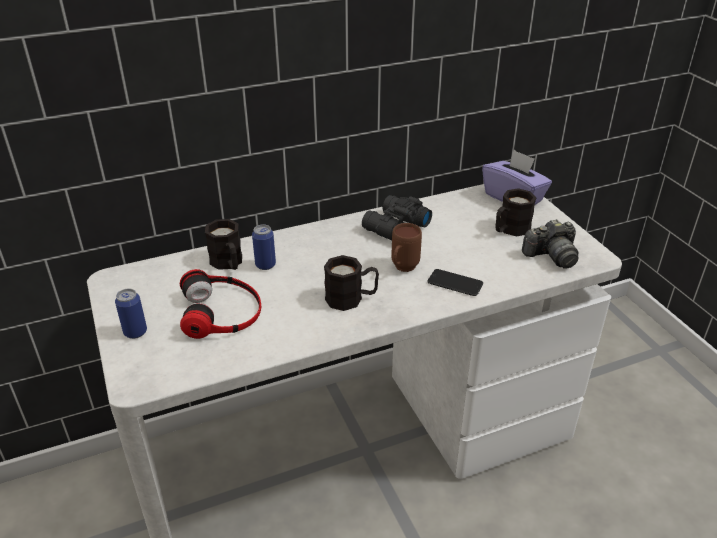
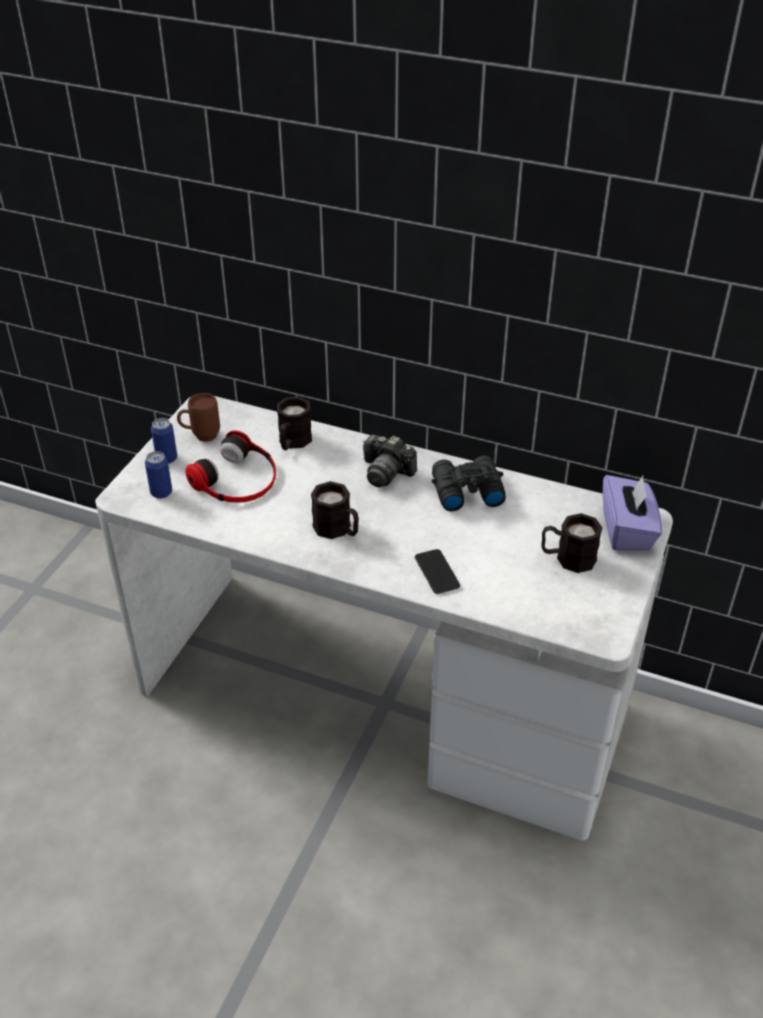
camera: 45 degrees right, 5 degrees up
(265, 265) = (316, 460): can -> can (161, 492)
(402, 269) = (413, 532): brown mug -> brown mug (200, 436)
(551, 256) = (564, 607): camera -> camera (386, 472)

